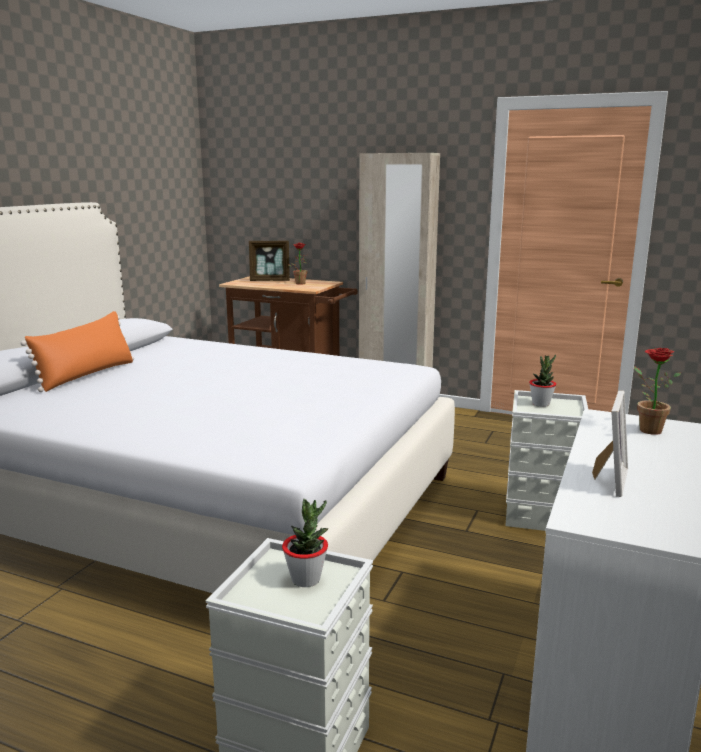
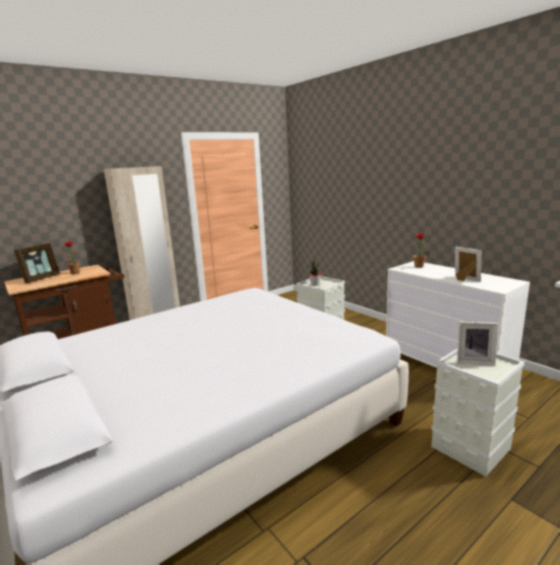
camera: 60 degrees left, 0 degrees up
(87, 375) = (102, 386): orange pillow -> none
(306, 579) = (474, 361): potted plant -> picture frame

